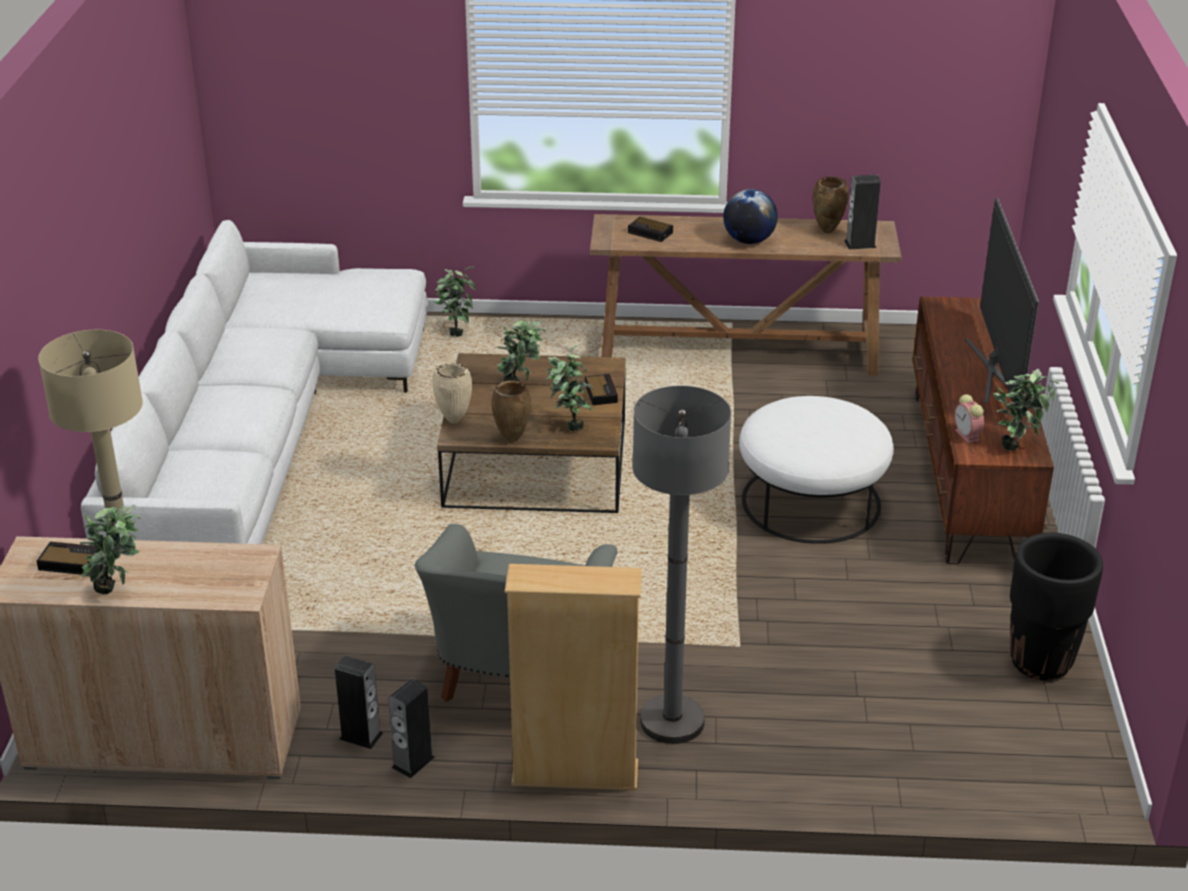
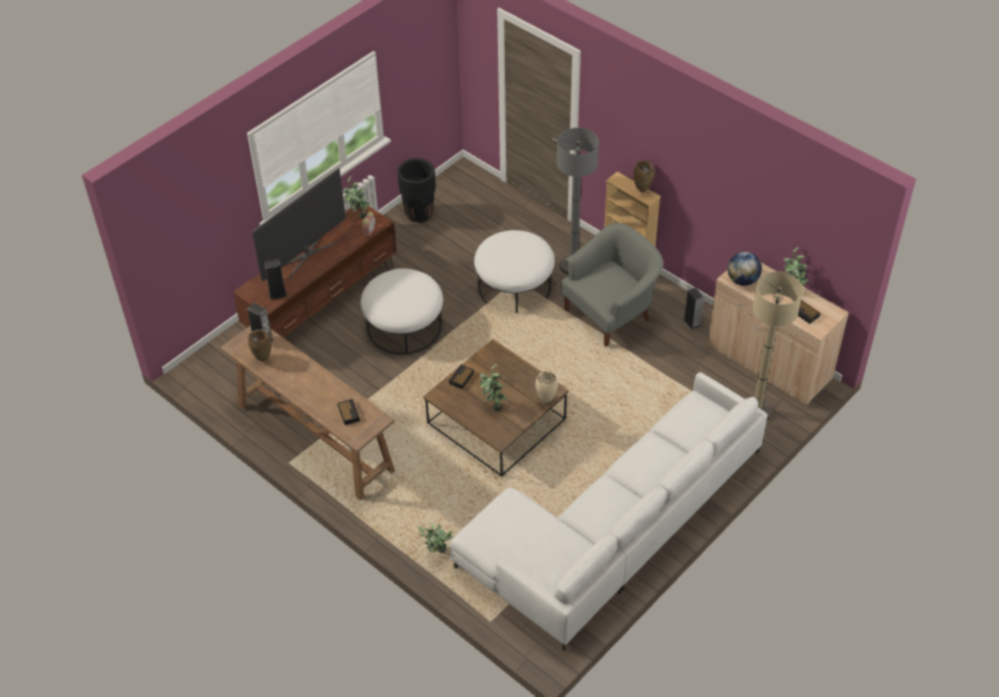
camera: 140 degrees left, 15 degrees up
(413, 762) = (681, 301): speaker -> speaker (277, 294)
(511, 439) = (532, 372): brown vase -> brown vase (642, 190)
(569, 425) = (497, 366): potted plant -> none
(727, 634) = (514, 286): none -> white ottoman
(749, 241) = (310, 375): globe -> globe (742, 280)

